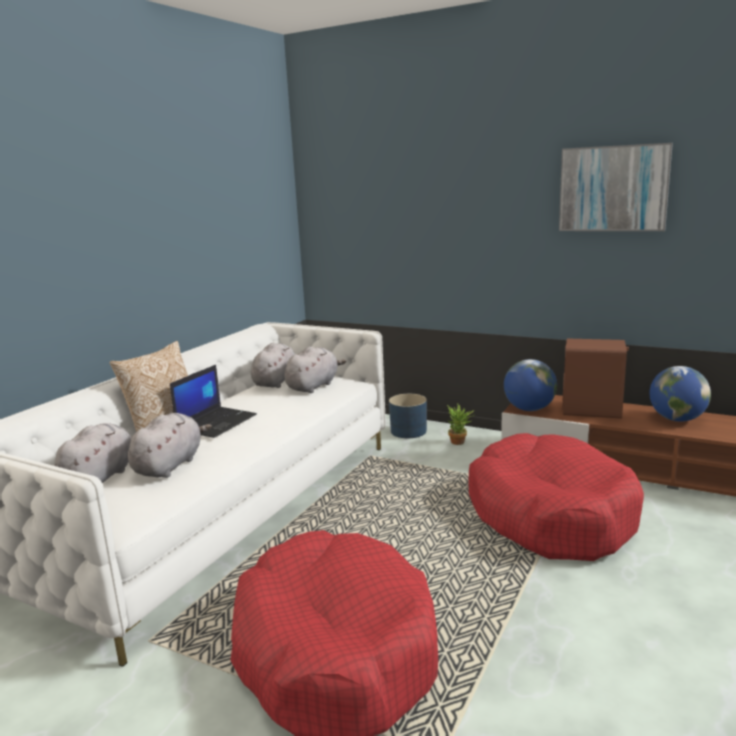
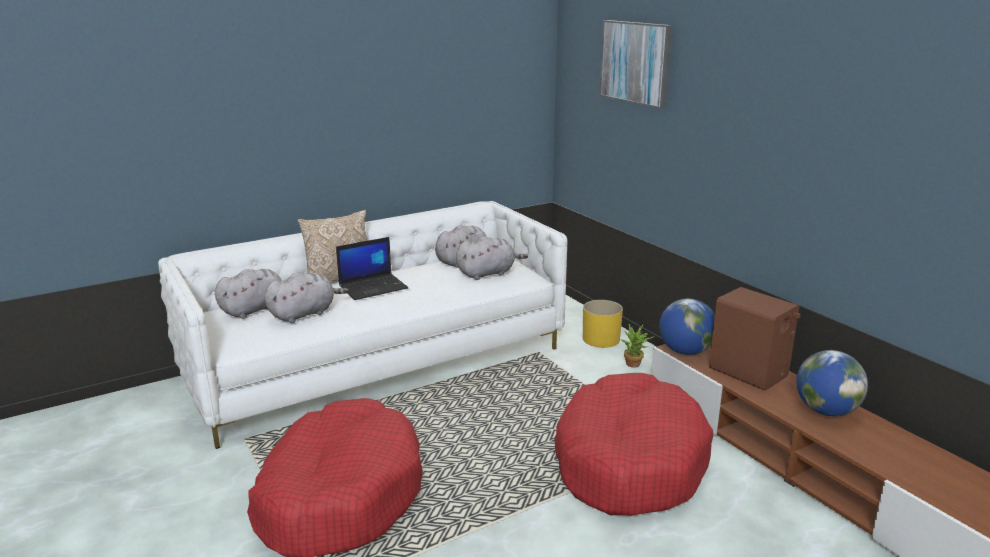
camera: 30 degrees right, 5 degrees up
(408, 431) = (601, 339): blue planter -> yellow planter
(613, 188) = (816, 128): picture -> picture (635, 62)

